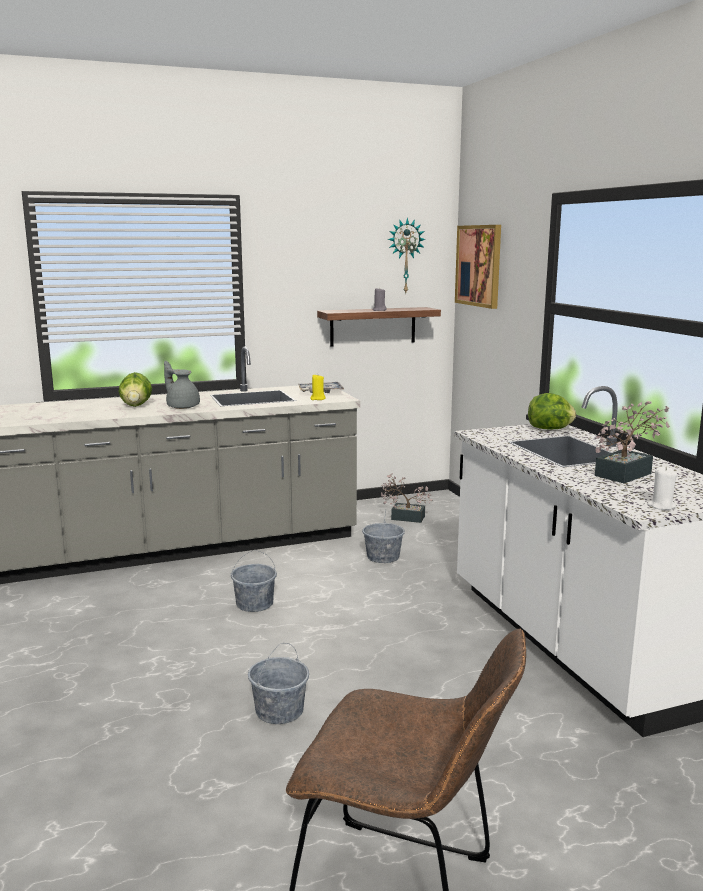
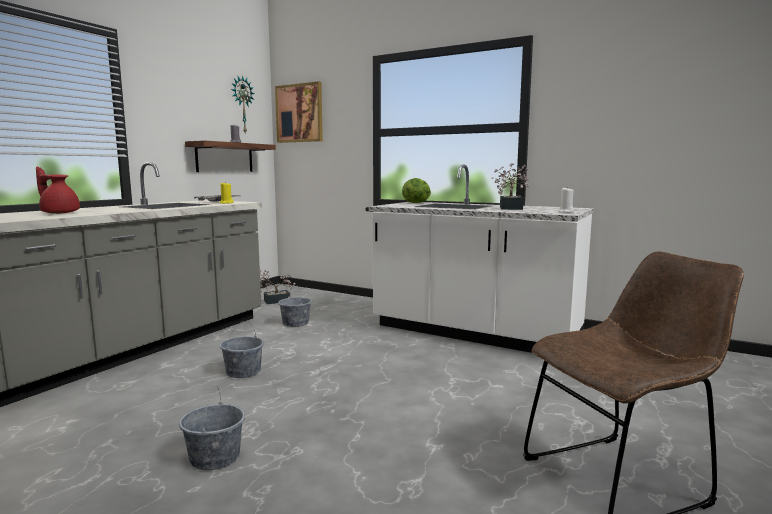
camera: 40 degrees left, 5 degrees down
(136, 405) = (59, 213): lettuce -> red teapot
(182, 407) = (115, 210): grey teapot -> none
(280, 710) = (374, 422): grey bucket -> grey bucket (215, 457)

